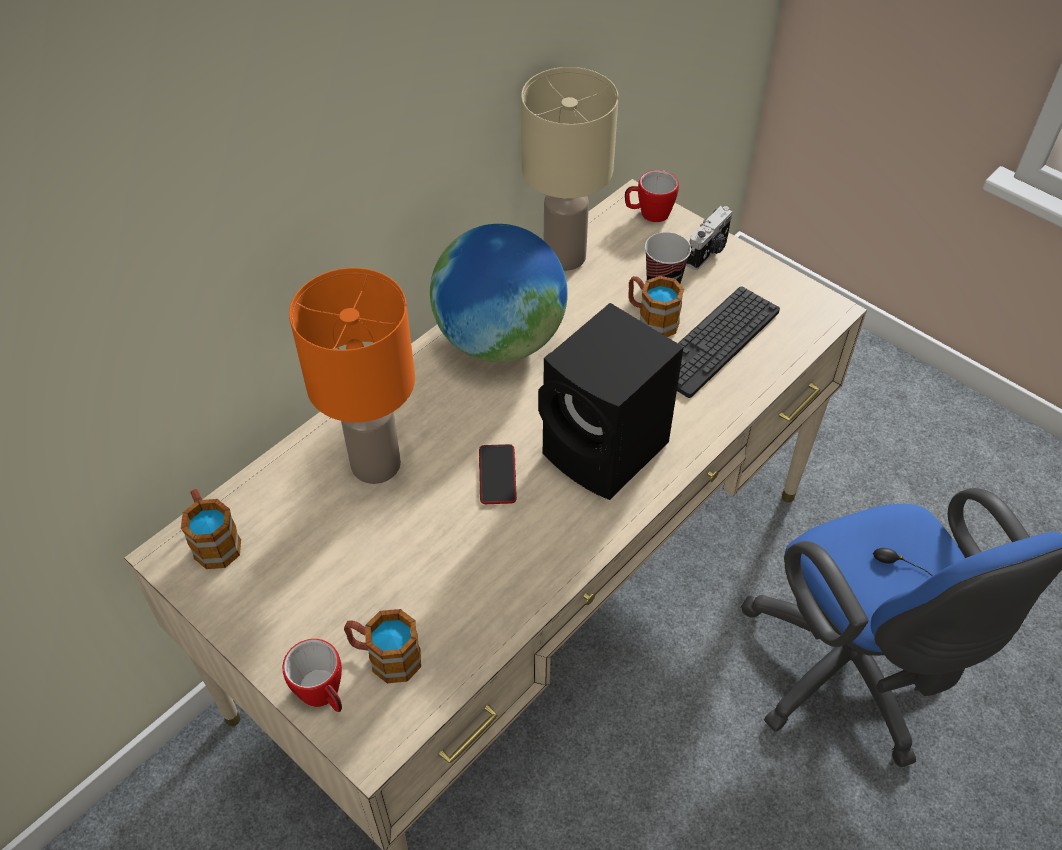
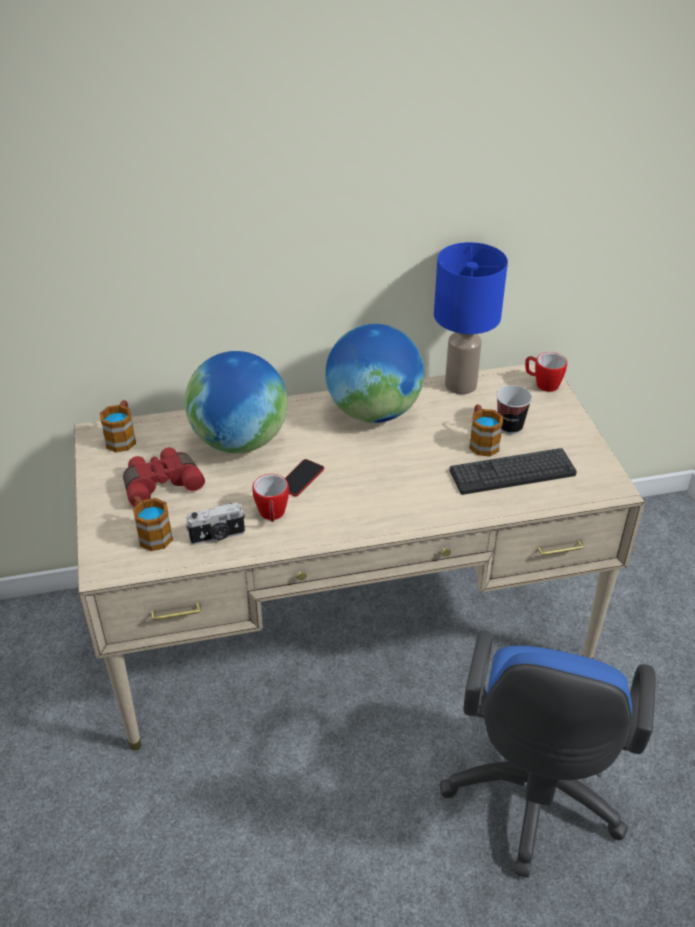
camera: 35 degrees right, 10 degrees down
(324, 695) = (104, 534): mug -> mug (272, 515)
(330, 578) = (161, 483): none -> red binoculars
(377, 463) = (240, 441): orange table lamp -> globe
(566, 256) = (461, 385): beige table lamp -> blue table lamp
(608, 452) = (378, 498): black speaker -> none
(709, 252) = (562, 421): camera -> camera (218, 536)

